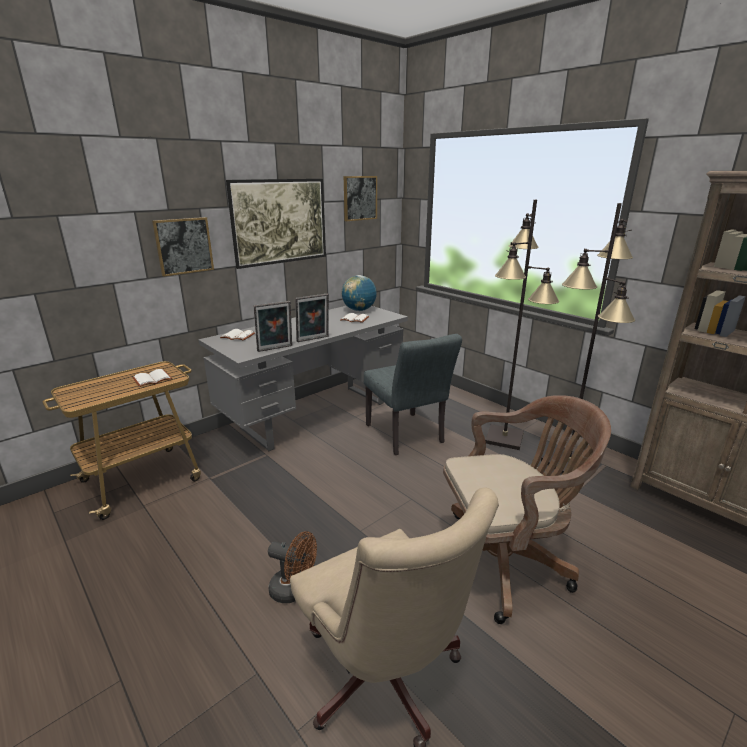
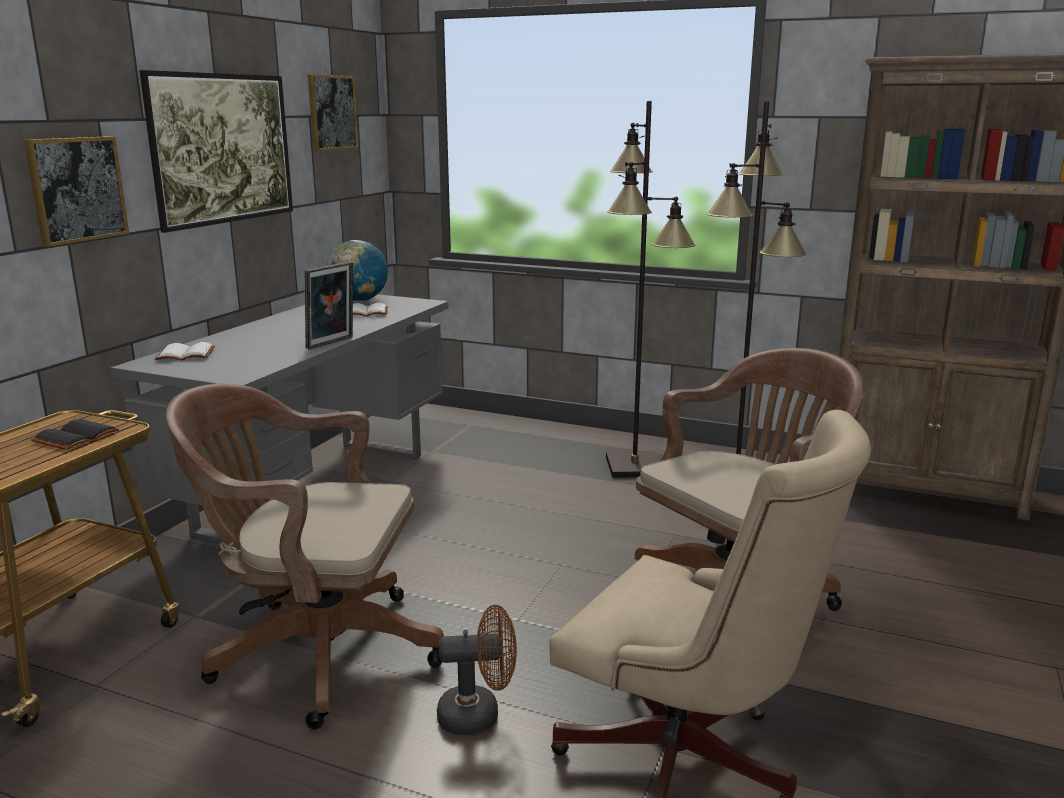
camera: 25 degrees left, 5 degrees down
(152, 379) = (76, 437): white book -> black book
(245, 517) = (315, 652): none -> brown office chair
(275, 349) = (282, 362): picture frame -> none
(407, 436) = (494, 491): grey chair -> none

